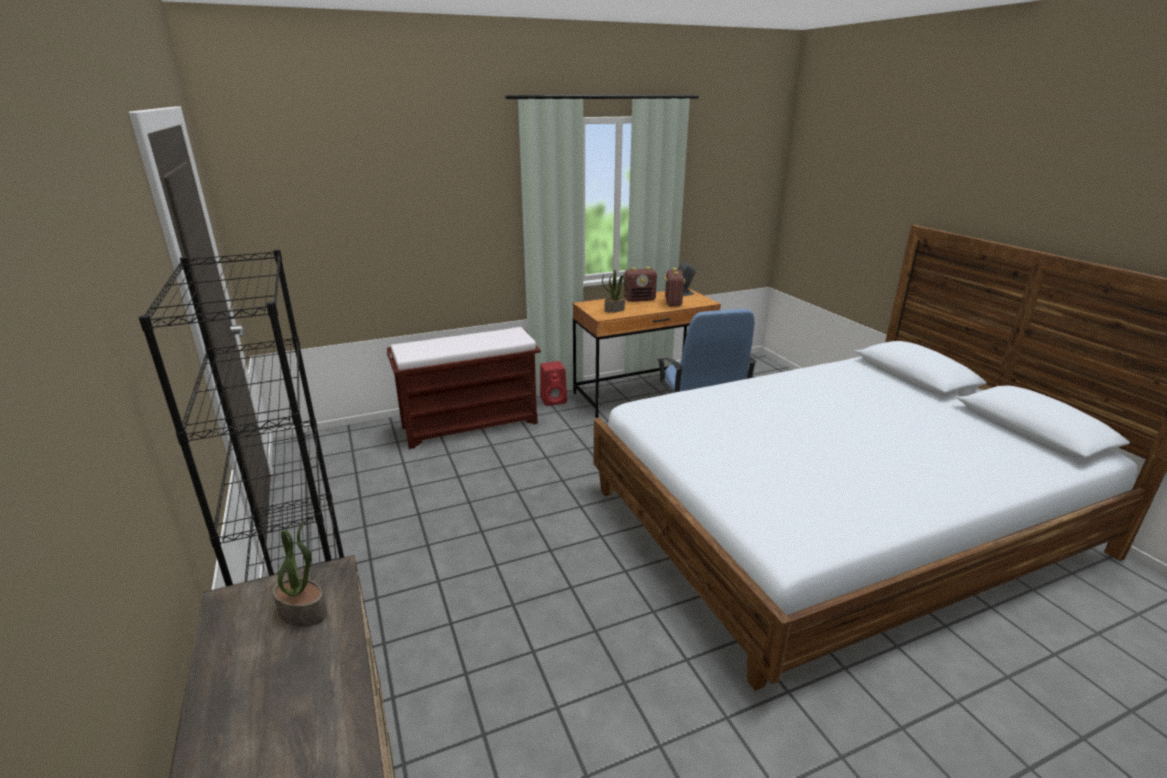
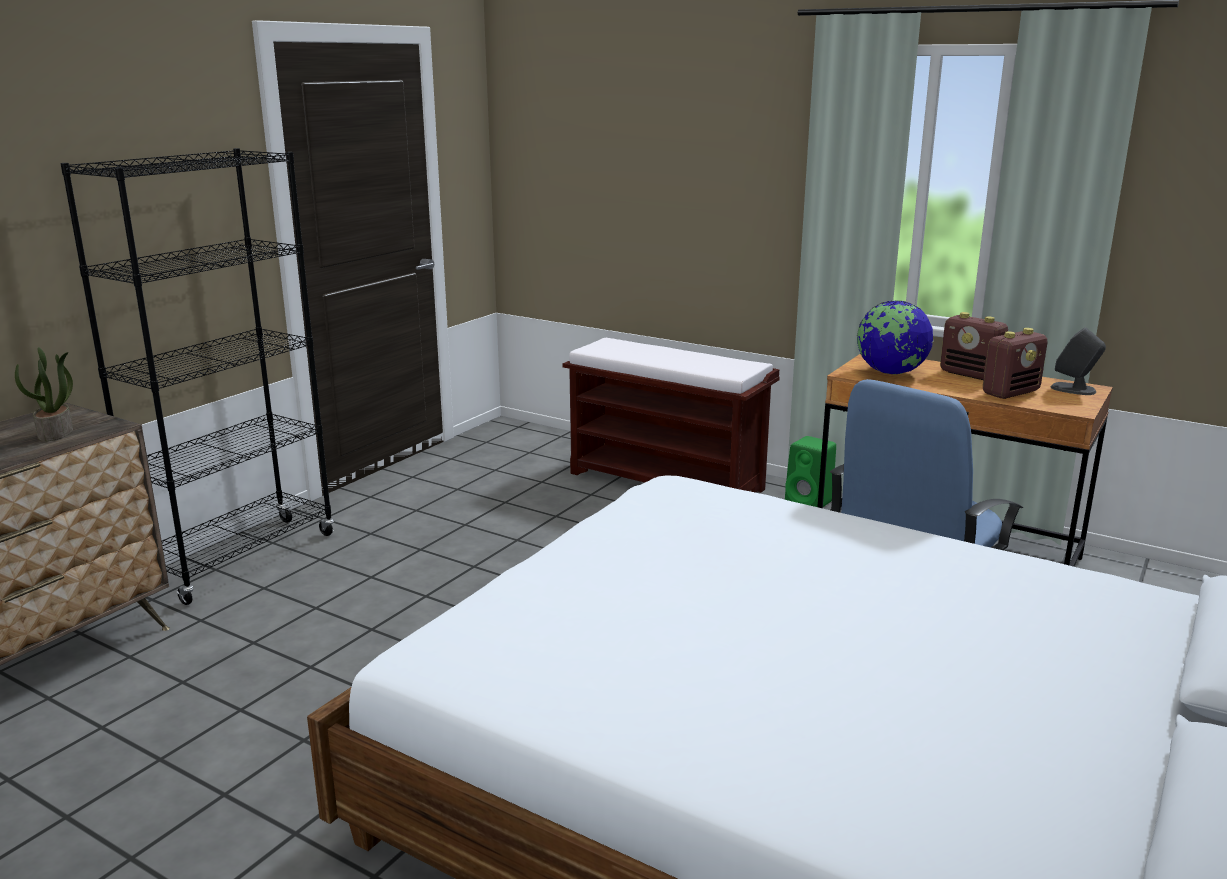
camera: 55 degrees right, 5 degrees down
(554, 400) = (810, 502): red speaker -> green speaker
(614, 310) = (891, 373): potted plant -> globe

